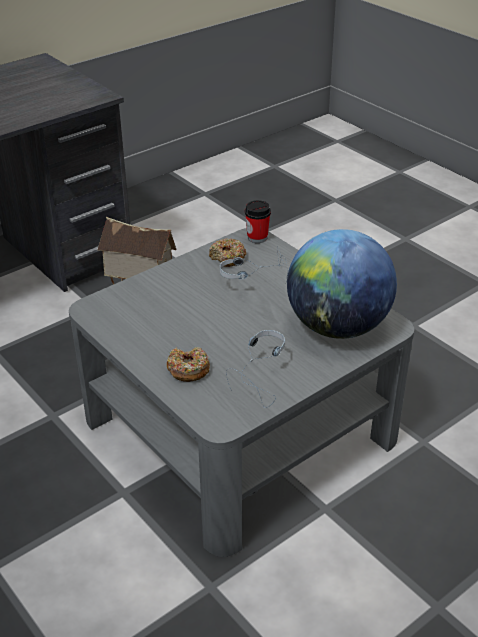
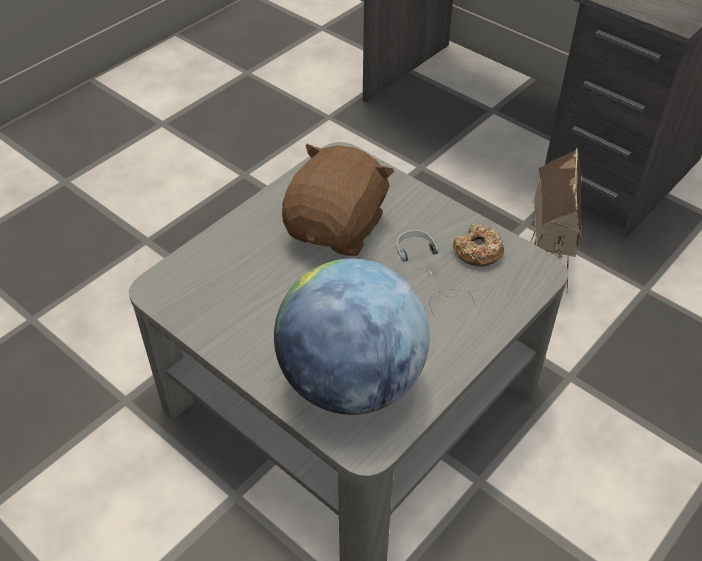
camera: 80 degrees right, 10 degrees up
(180, 318) = (337, 228): none -> brown plush toy
(188, 370) = (244, 249): donut -> none
(257, 237) = (539, 275): cup -> none
(268, 378) = (236, 320): headphones -> none

